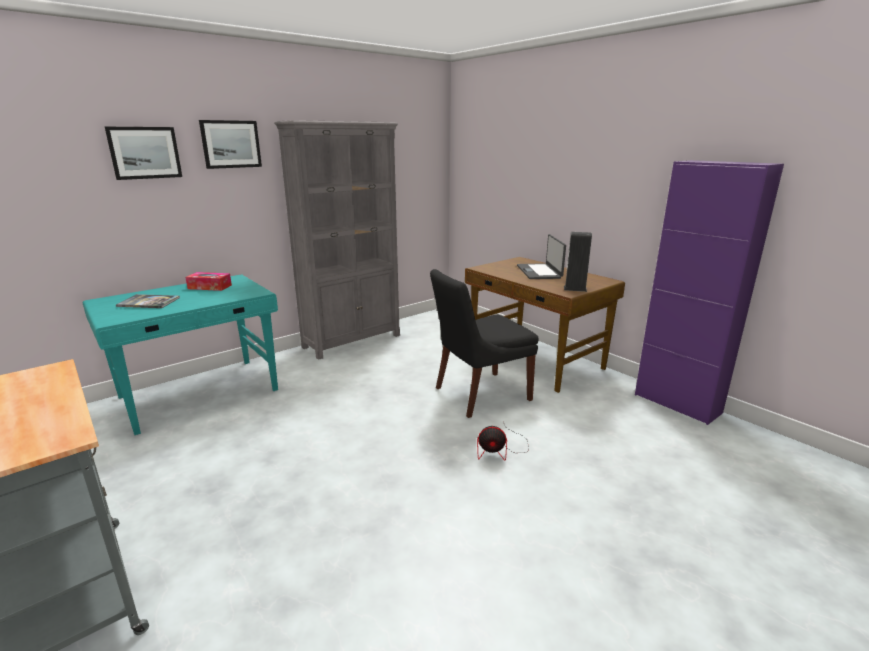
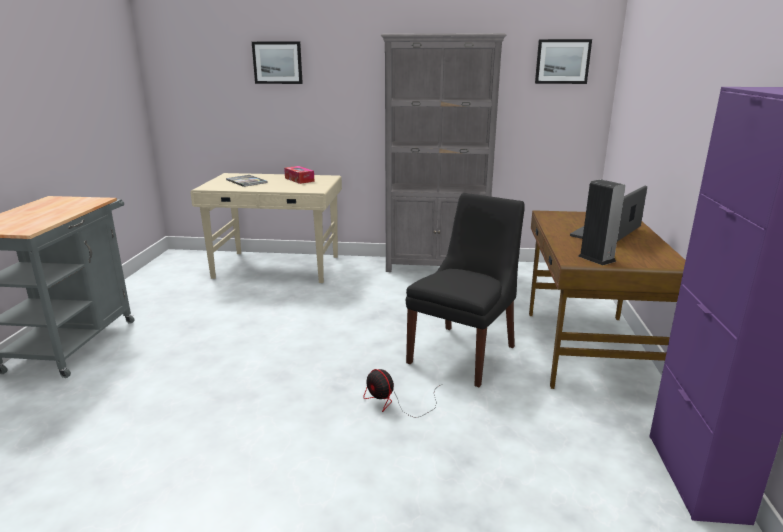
camera: 45 degrees right, 0 degrees up
(201, 394) = (277, 267): turquoise desk -> beige desk
(231, 144) = (346, 56): picture -> picture (562, 61)
(479, 395) = (464, 353): black chair -> black chair turned 105 degrees clockwise

